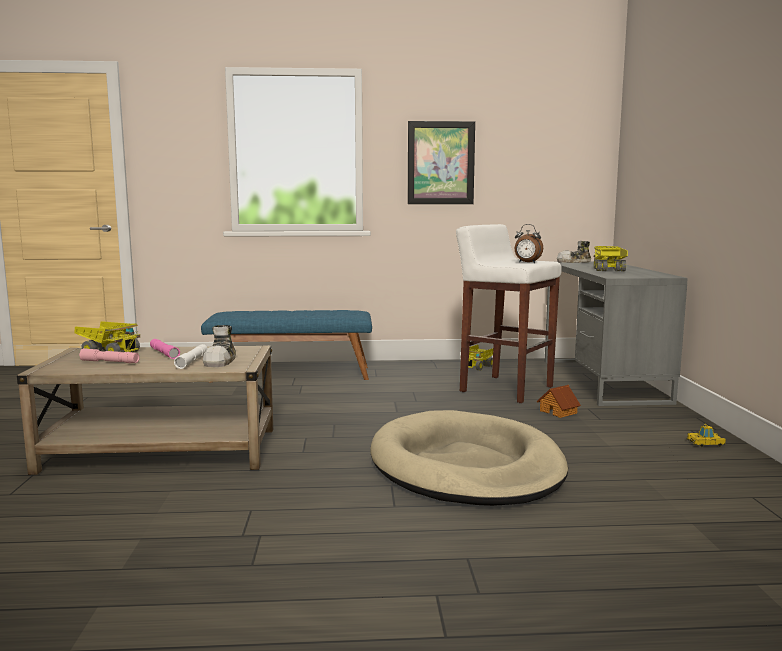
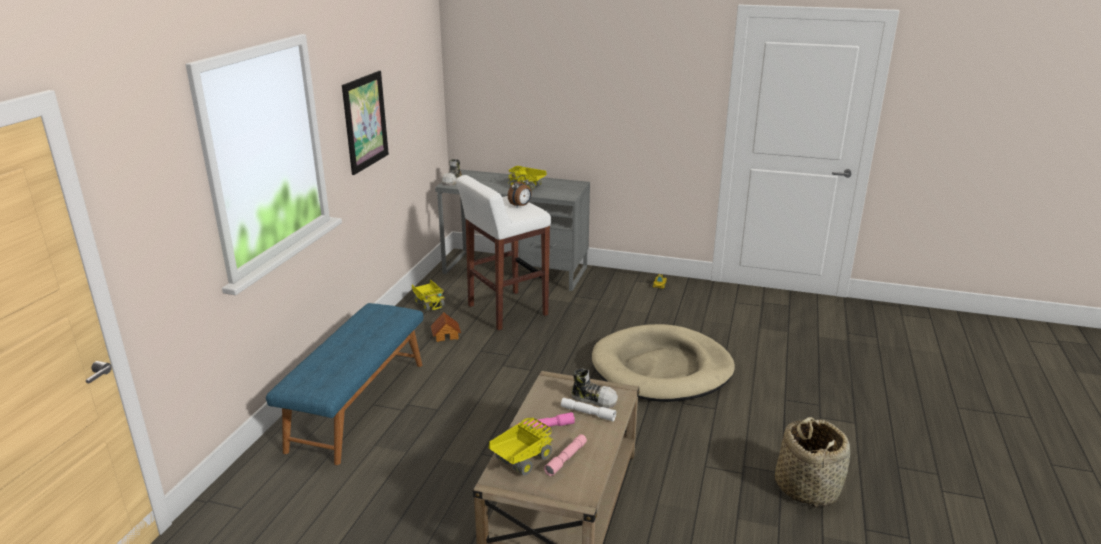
camera: 70 degrees left, 15 degrees up
(218, 588) = (807, 487): none -> basket
(558, 412) = (576, 308): toy house -> toy house (446, 335)

